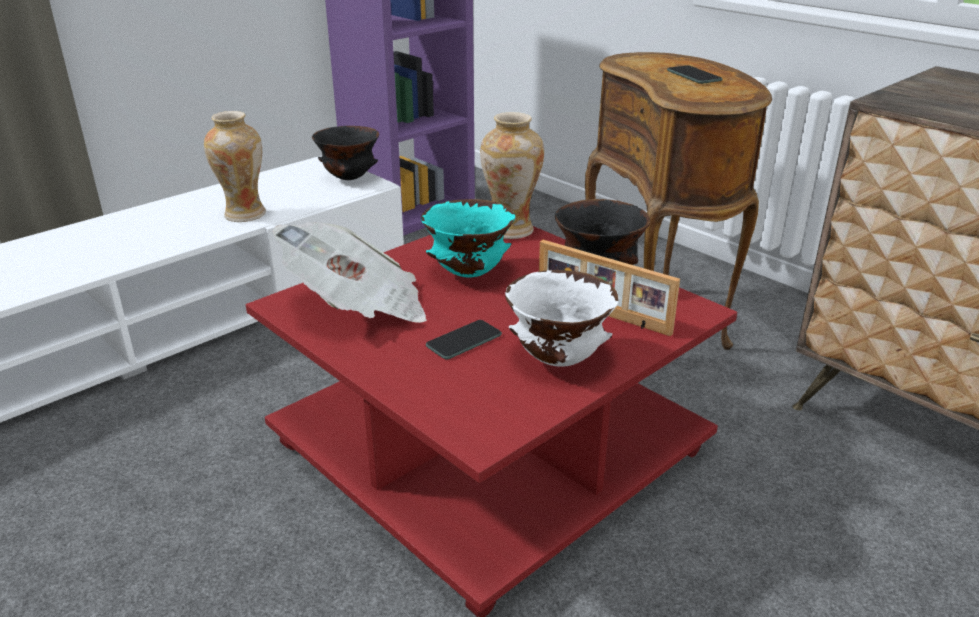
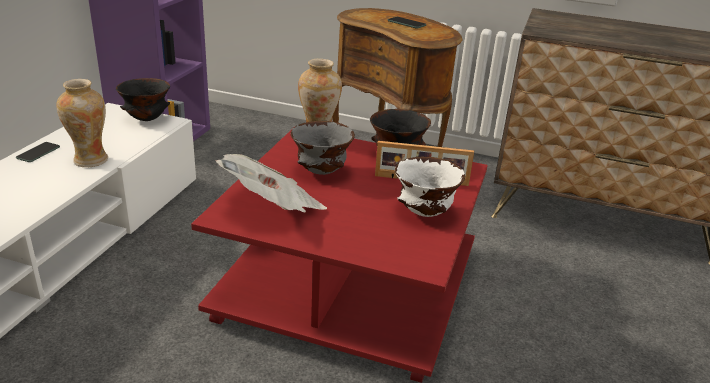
camera: 30 degrees left, 0 degrees up
(464, 340) = (361, 214): phone -> phone (38, 152)
(468, 273) = (320, 171): turquoise bowl -> grey bowl

